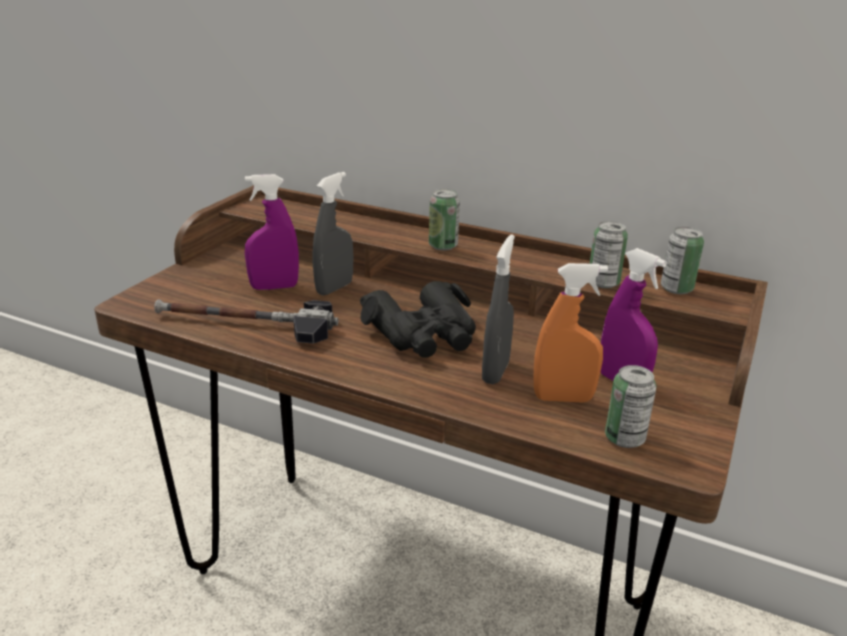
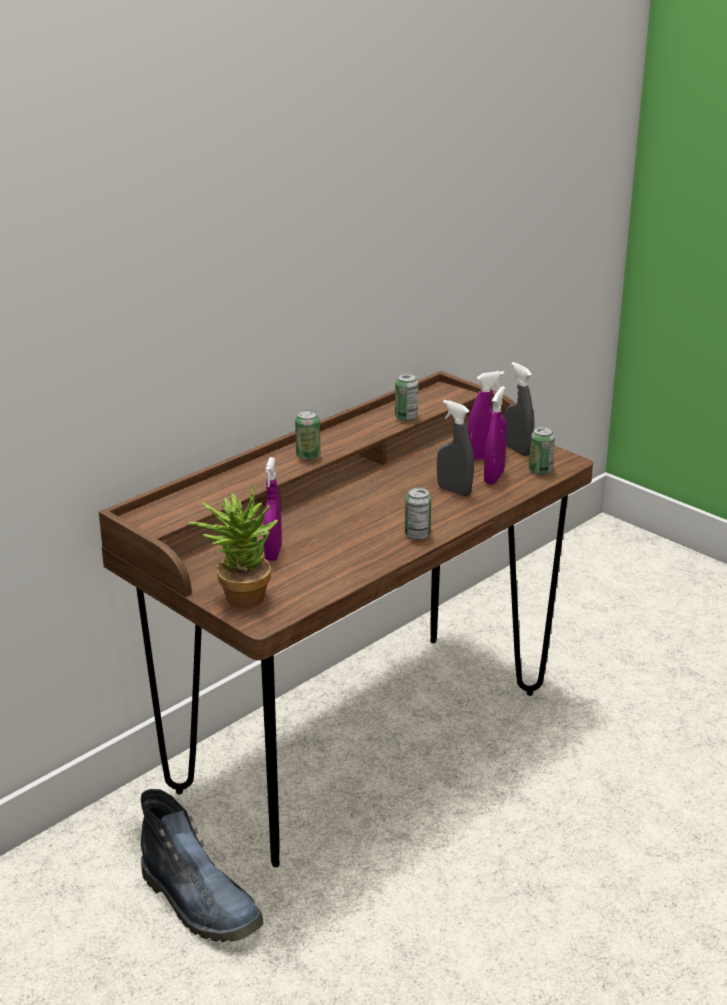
camera: 70 degrees left, 0 degrees up
(146, 536) = (202, 903): none -> boot
(180, 285) = (239, 595): none -> potted plant
(245, 324) = (334, 571): hammer -> none
(334, 288) = (293, 528): grey spray bottle -> grey spray bottle (517, 450)
(423, 334) = (391, 505): black binoculars -> none
(563, 398) = (494, 477): orange spray bottle -> purple spray bottle
(676, 289) = (426, 399): can -> can (417, 535)

